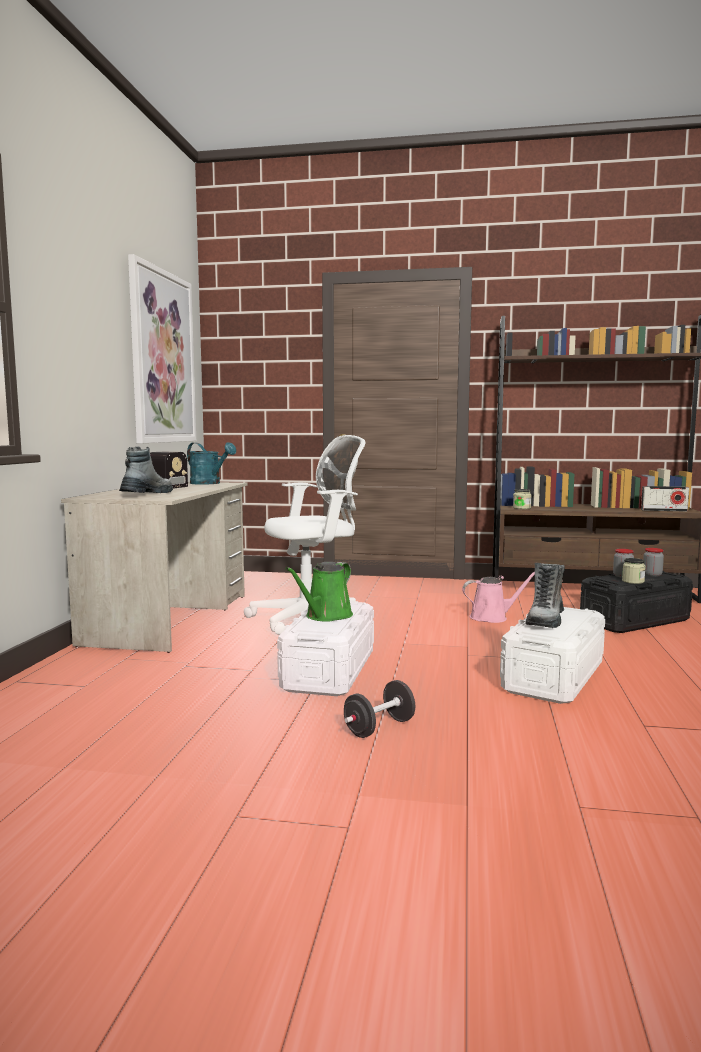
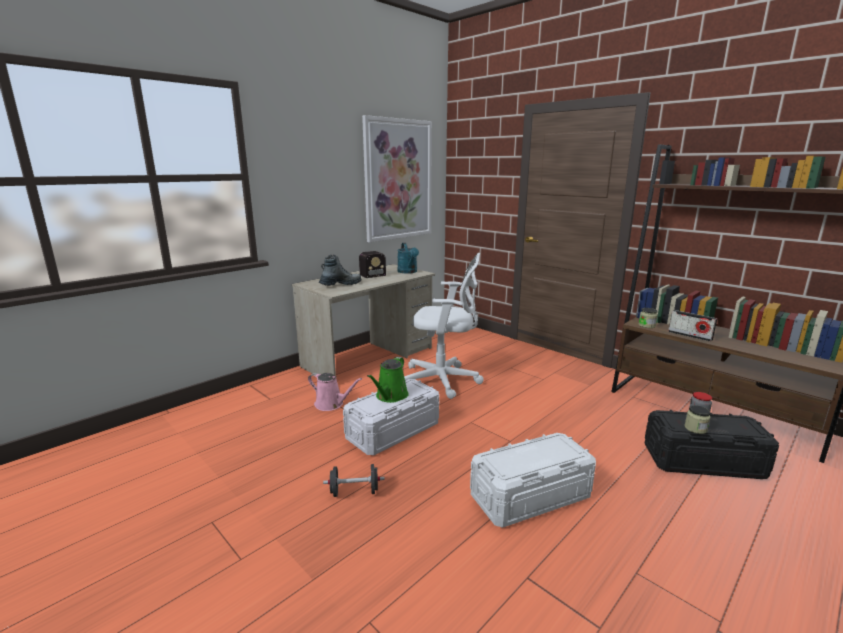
camera: 35 degrees right, 10 degrees up
(326, 616) = (390, 396): green watering can -> green watering can turned 45 degrees counterclockwise
(492, 617) = (573, 417): pink watering can -> pink watering can (331, 404)
(545, 620) = (527, 451): boot -> none
(652, 575) = (734, 425): jar -> none
(664, 510) = (799, 359): radio -> radio (689, 335)

